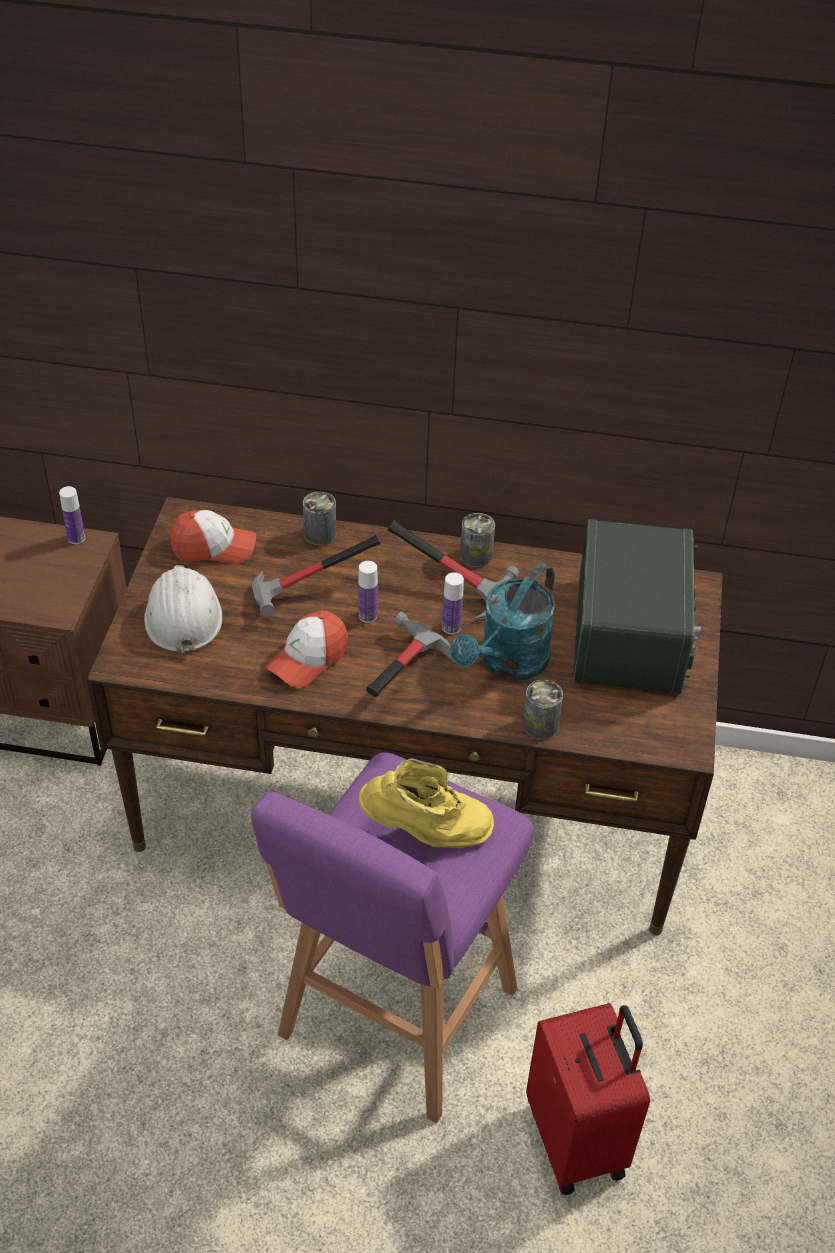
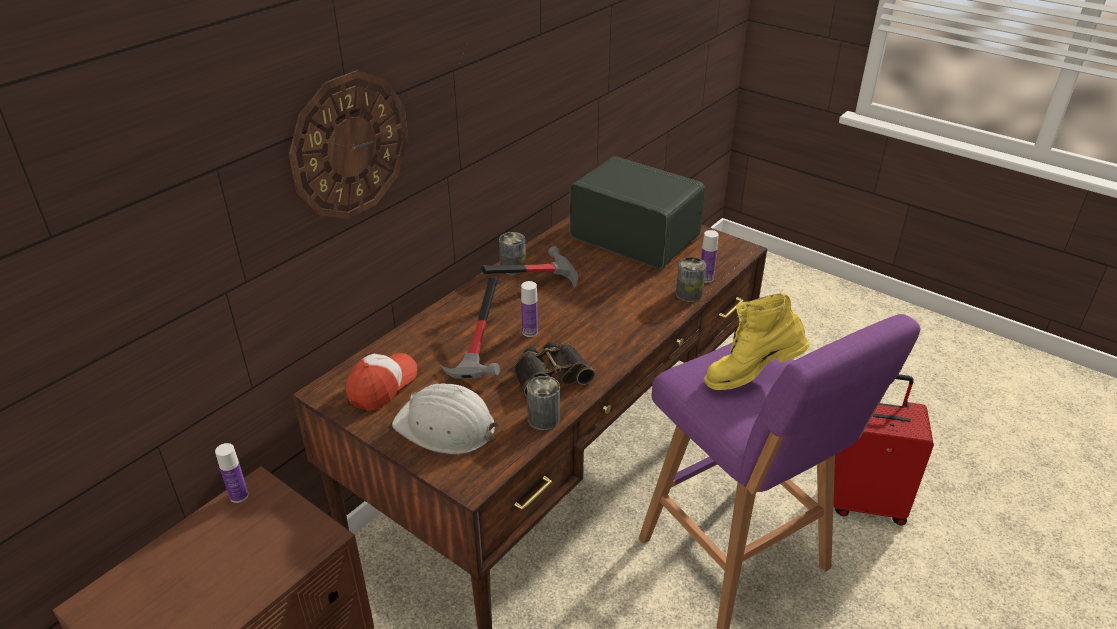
camera: 60 degrees left, 10 degrees down
(285, 317) = (349, 146): none -> wall clock
(308, 658) = (550, 374): cap -> binoculars
(320, 534) = (423, 327): can -> can (543, 419)
(401, 674) = (600, 335): hammer -> none
(426, 833) = (751, 376): yellow boot -> yellow boot turned 135 degrees counterclockwise
(451, 627) = (572, 300): bottle -> bottle (706, 278)
(507, 663) = (624, 288): turquoise watering can -> none

